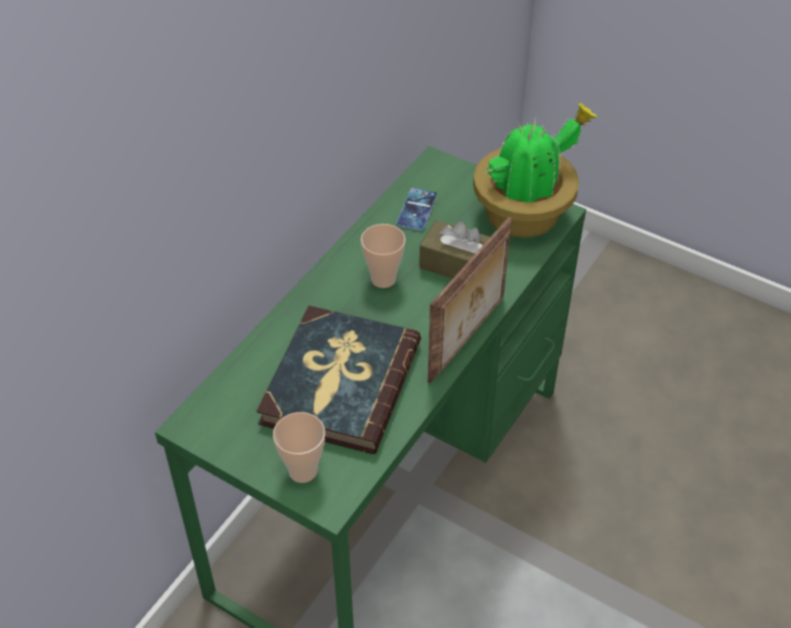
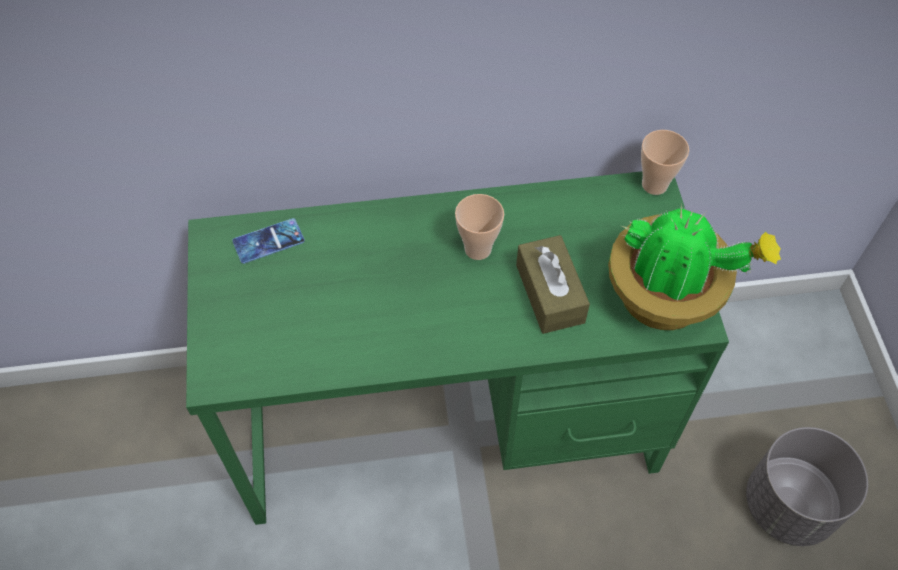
camera: 50 degrees right, 10 degrees up
(303, 471) = (228, 339): cup -> cup (654, 185)
(340, 383) = (337, 300): book -> none
(417, 210) = (583, 215): phone -> phone (268, 241)
(469, 339) = (470, 358): picture frame -> none
(640, 342) = (789, 505): none -> grey planter

